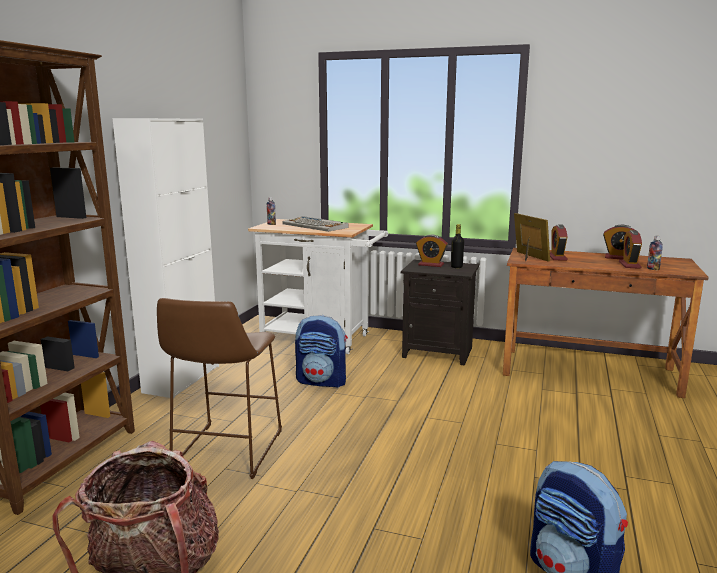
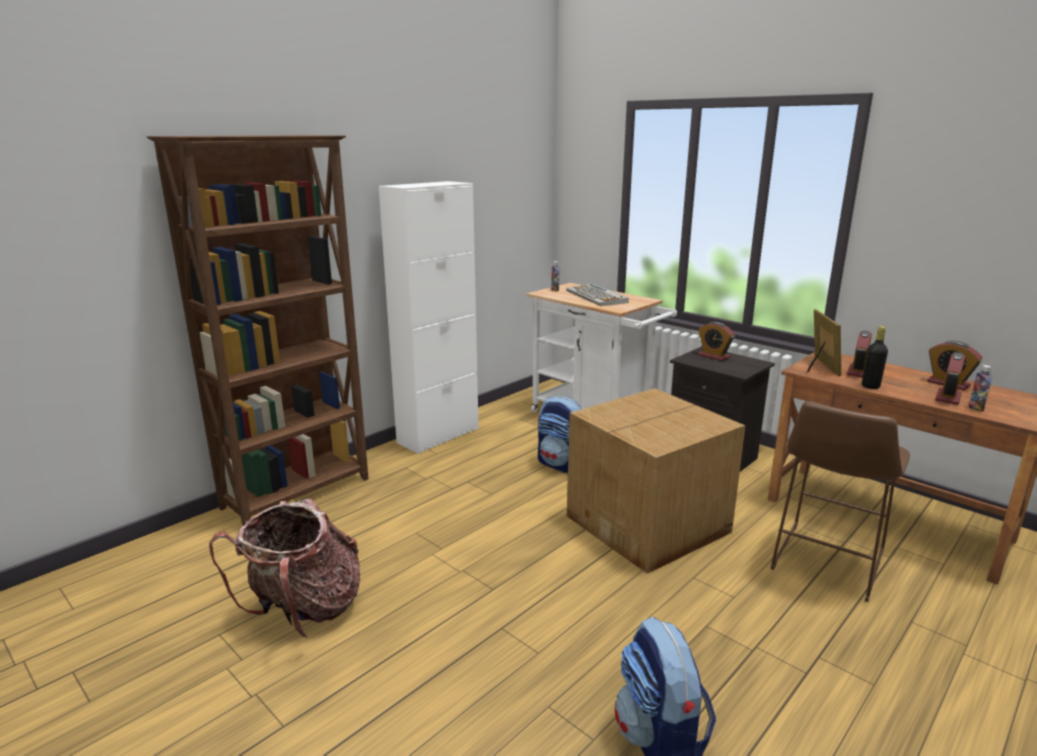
camera: 25 degrees right, 5 degrees up
(225, 453) = (425, 518): brown stool -> brown stool (825, 563)
(431, 412) = (650, 524): none -> cardboard box
(456, 267) = (741, 363): black bottle -> black bottle (870, 386)

